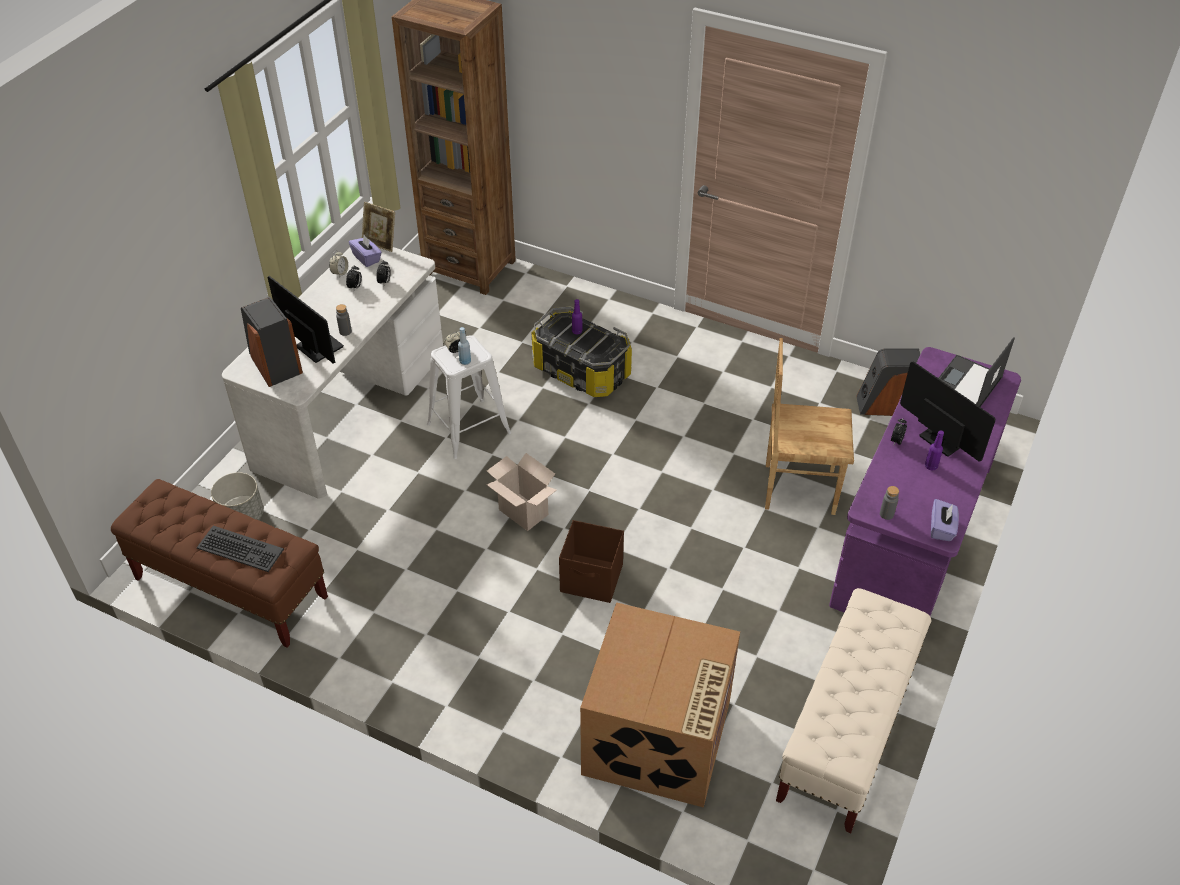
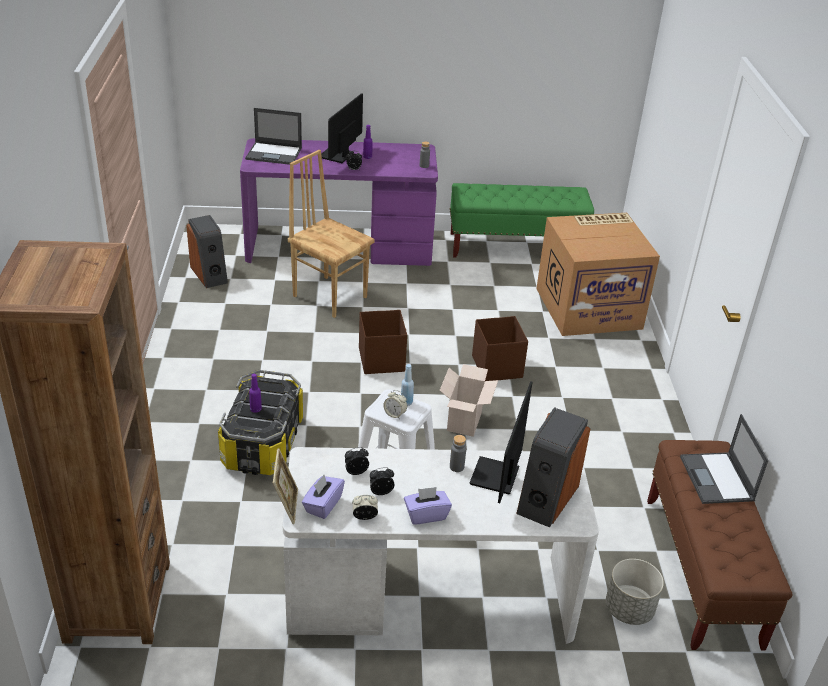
camera: 120 degrees left, 10 degrees down
(240, 550) = (717, 479): keyboard -> laptop
(657, 488) = (381, 359): none -> brown storage box
(798, 488) = (330, 296): brown chair -> brown chair turned 150 degrees clockwise
(846, 732) = (516, 247): beige bench -> green bench
(941, 528) = (419, 149): purple tissue box -> purple tissue box (426, 515)

